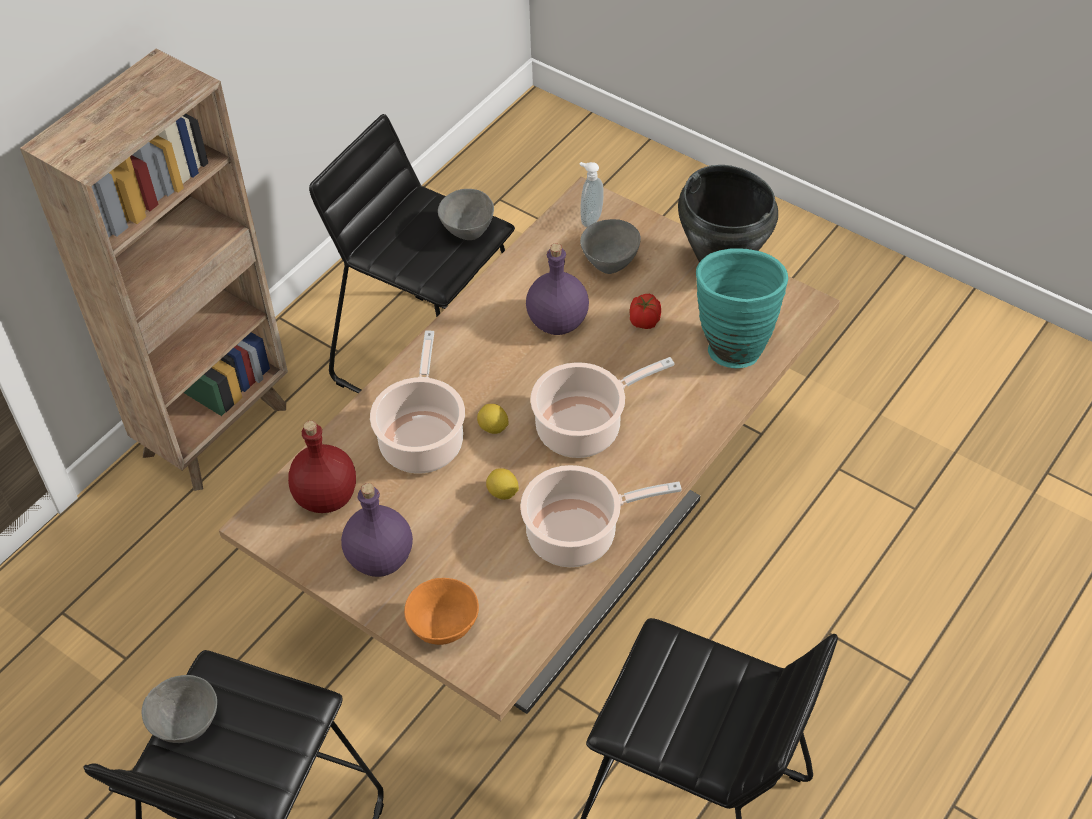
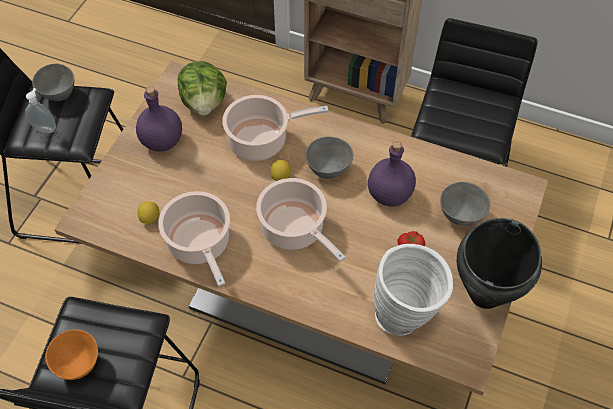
camera: 75 degrees right, 5 degrees up
(325, 496) = (204, 103): red bottle -> lettuce
(444, 628) = (114, 186): orange bowl -> orange bowl (79, 365)
(467, 231) = (481, 134): grey bowl -> grey bowl (328, 169)
(502, 493) = (226, 194): lemon -> lemon (150, 218)
(590, 218) = (504, 194): soap dispenser -> soap dispenser (45, 128)
(732, 343) = (406, 315): turquoise vase -> white vase

